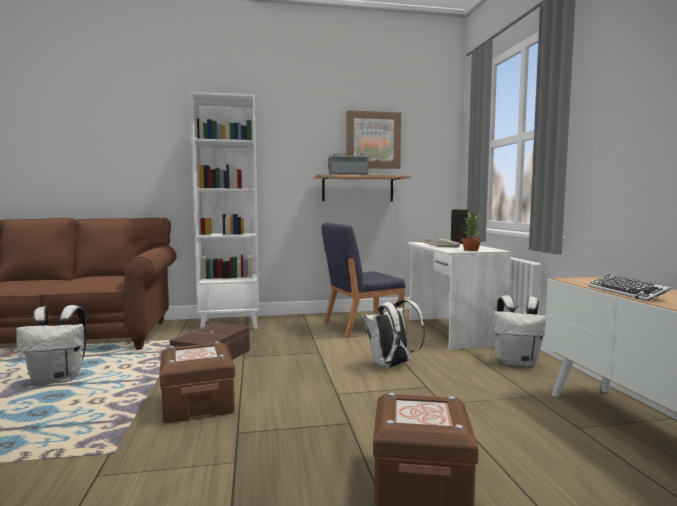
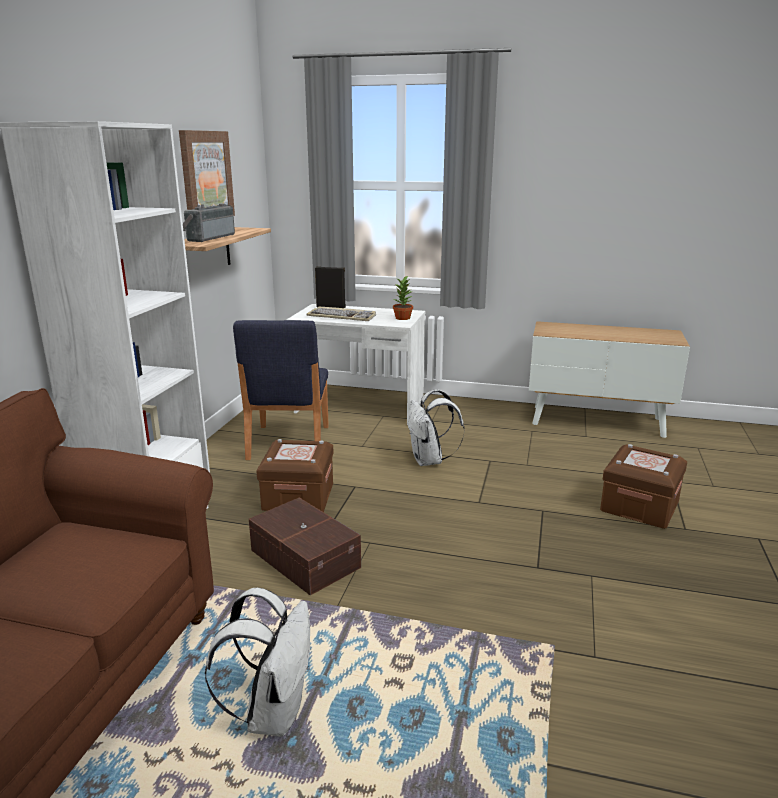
camera: 65 degrees left, 15 degrees up
(198, 404) = (458, 584): brown storage box -> brown storage box (298, 497)
(517, 362) = (463, 412): white backpack -> none
(626, 292) = (601, 336): keyboard -> none

